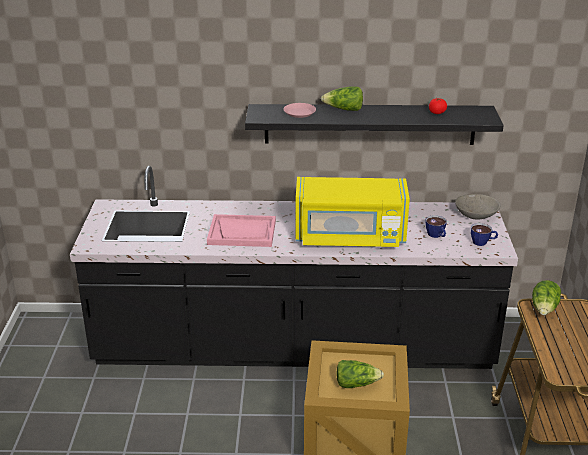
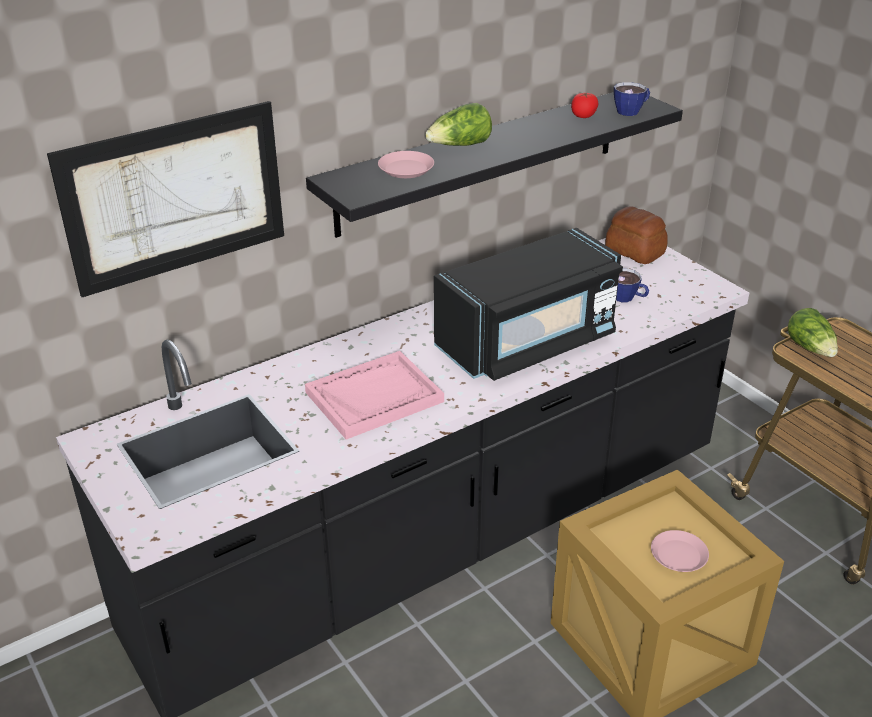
camera: 35 degrees left, 5 degrees up
(172, 95) = (175, 197): none -> picture
(350, 237) = (528, 342): yellow microwave -> black microwave
(356, 384) = (678, 556): lettuce -> pink plate
(476, 215) = (634, 252): grey bowl -> bread
(483, 242) = (688, 286): cup -> cup (632, 111)

